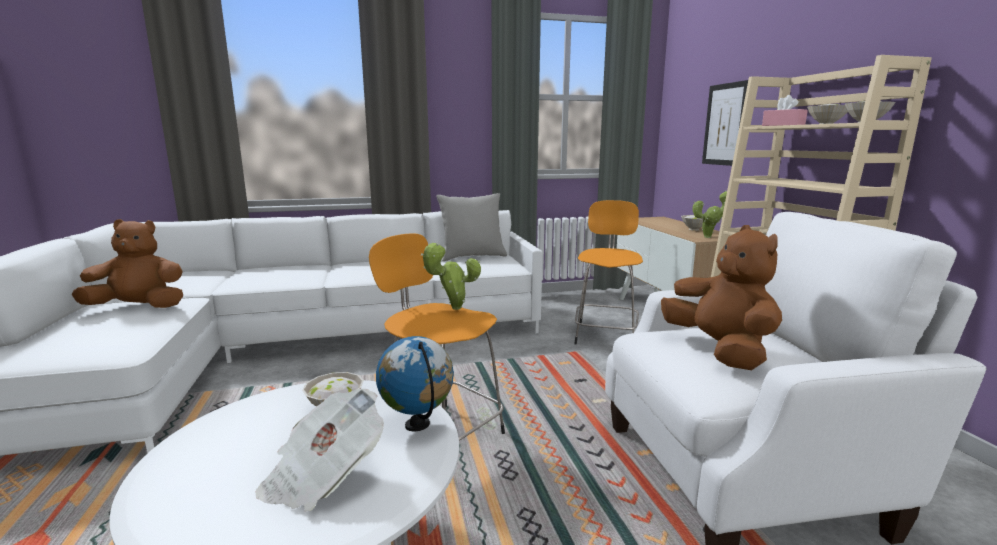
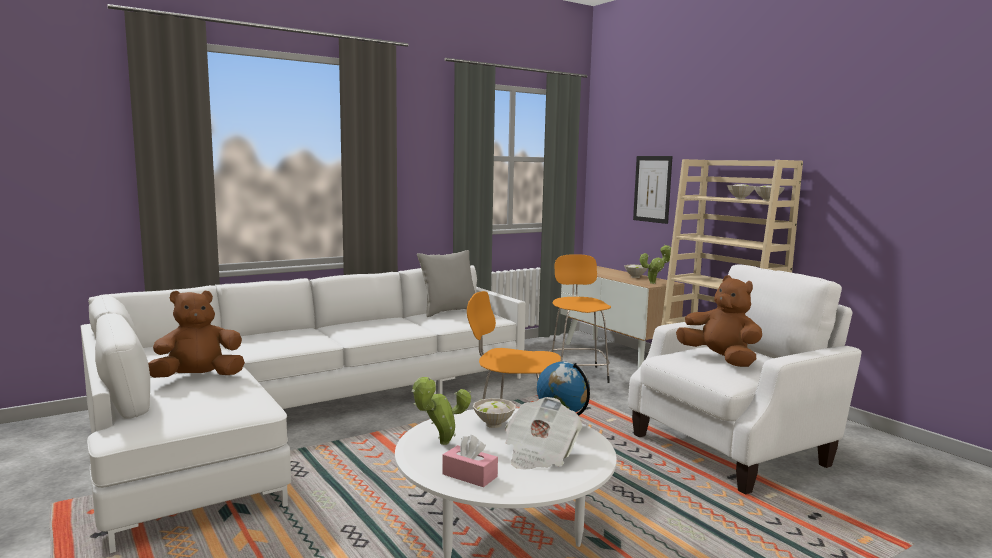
camera: 20 degrees left, 5 degrees down
(453, 308) = (517, 350): potted plant -> potted plant (441, 443)
(783, 125) = (709, 197): pink tissue box -> pink tissue box (469, 475)

